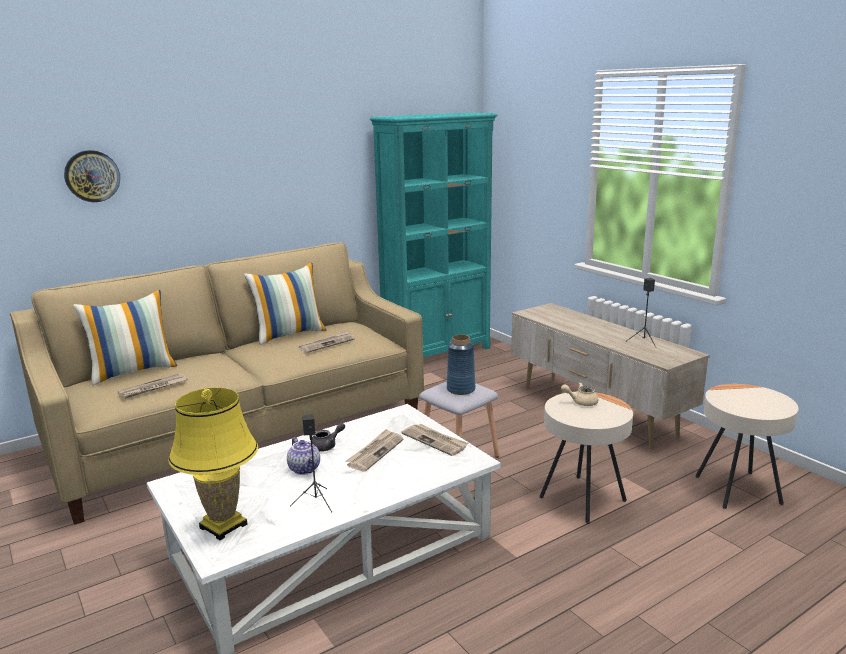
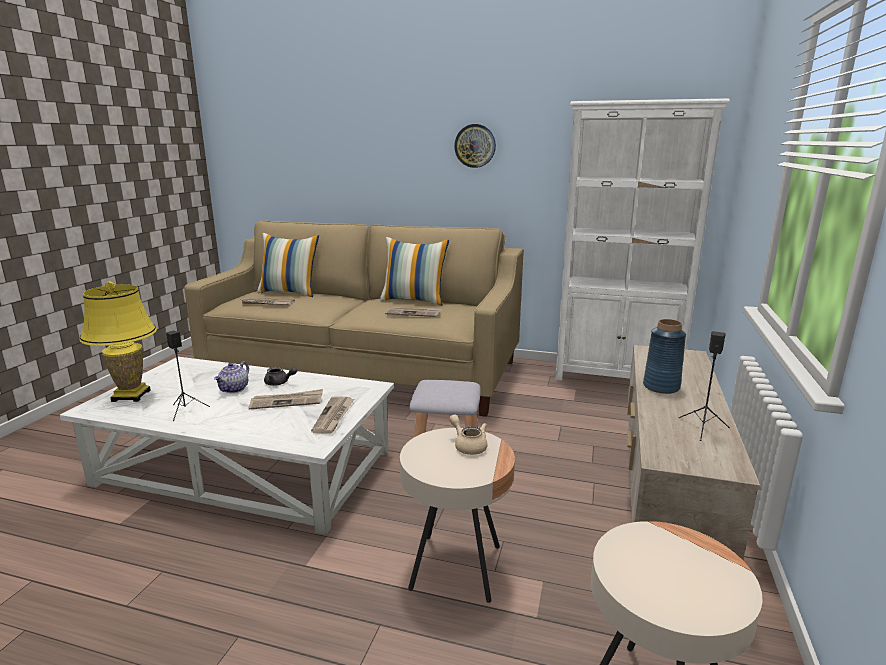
camera: 50 degrees right, 0 degrees up
(92, 176) = (324, 145): wall clock -> wall clock (475, 146)
(438, 353) = (617, 378): turquoise bookcase -> white bookcase
(461, 389) = (444, 390): blue vase -> blue vase (661, 387)

